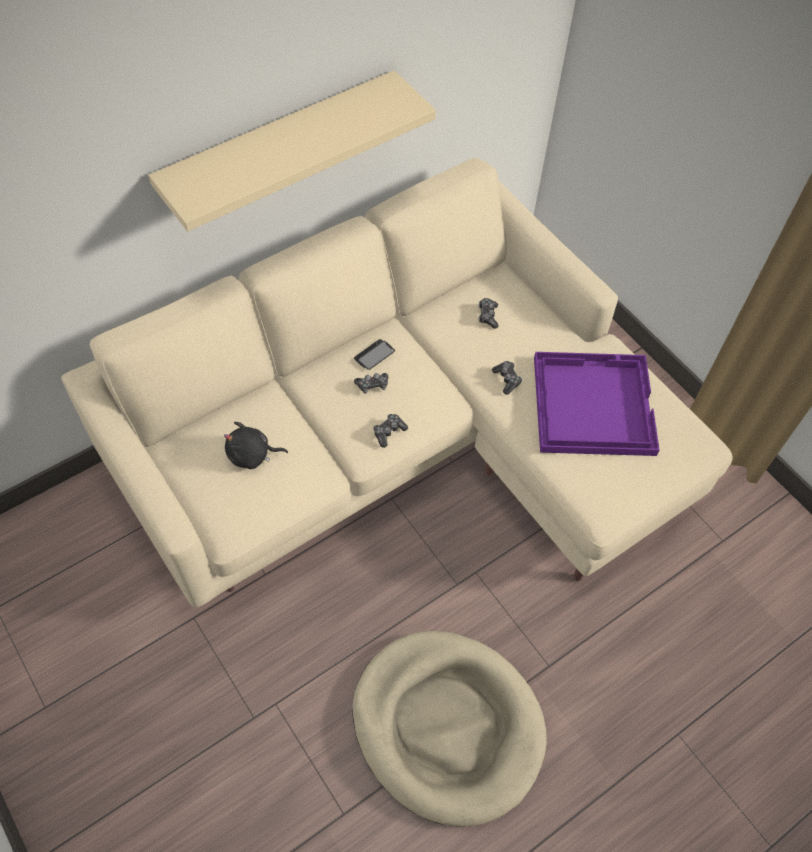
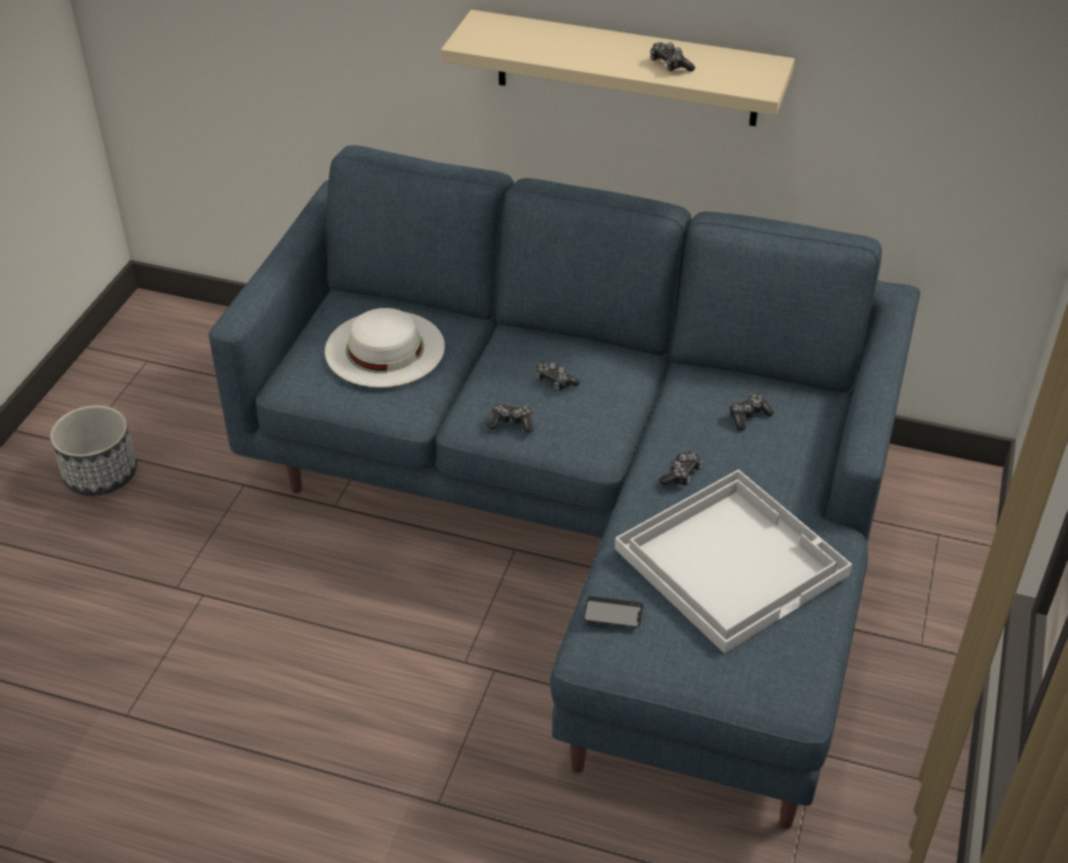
camera: 55 degrees right, 15 degrees down
(91, 707) = (101, 473): none -> planter
(252, 455) = (384, 348): black plush toy -> white hat
(340, 127) = (670, 65): none -> game controller
(374, 355) = (593, 363): phone -> phone (613, 613)
(405, 444) = (593, 521): beige sofa -> blue sofa
(447, 726) = (287, 748): beige dog bed -> none
(591, 404) = (731, 560): purple tray -> white tray

